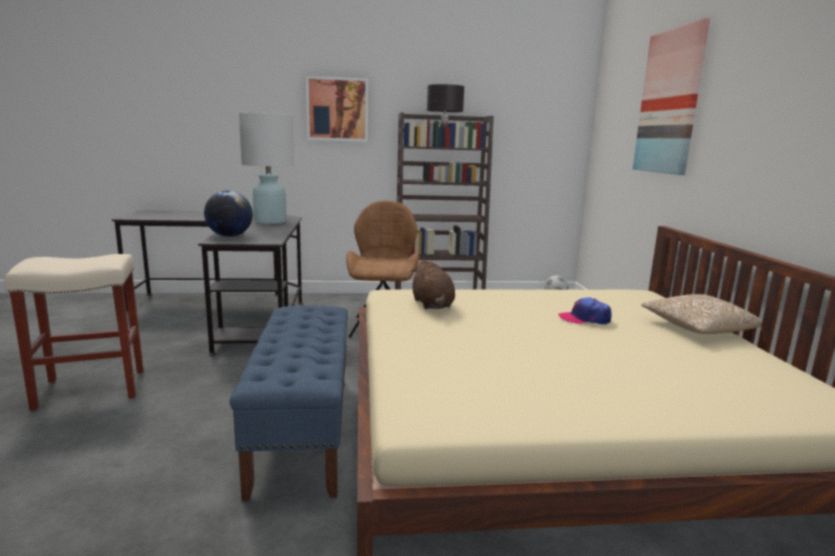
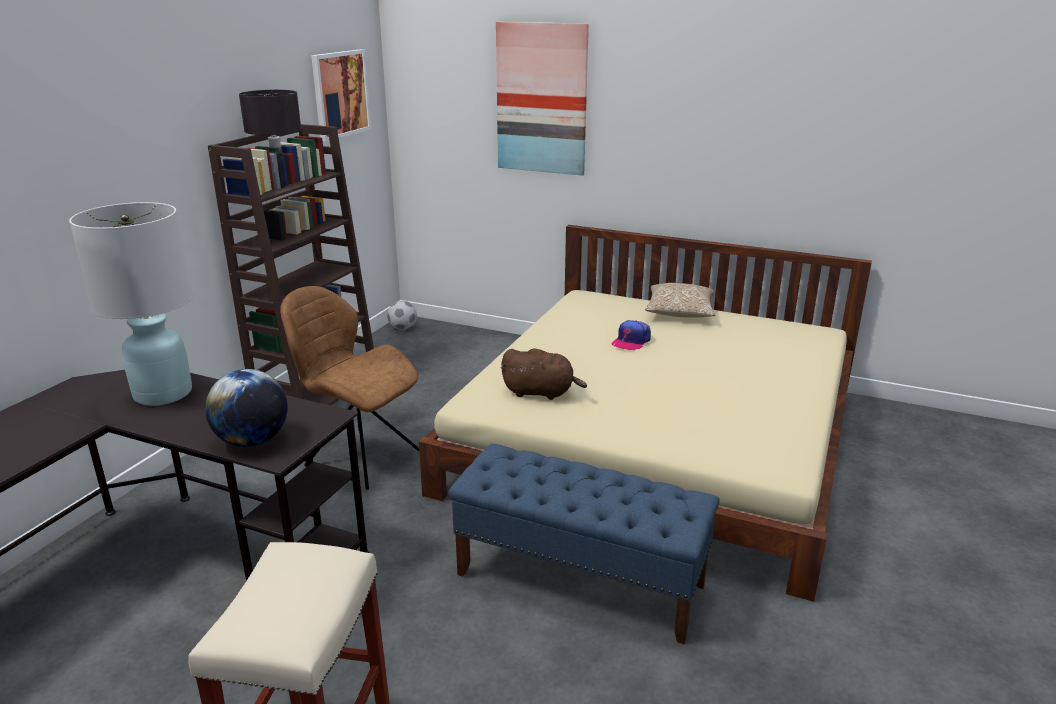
camera: 60 degrees left, 10 degrees up
(337, 109) = (123, 160): picture -> picture (340, 94)

